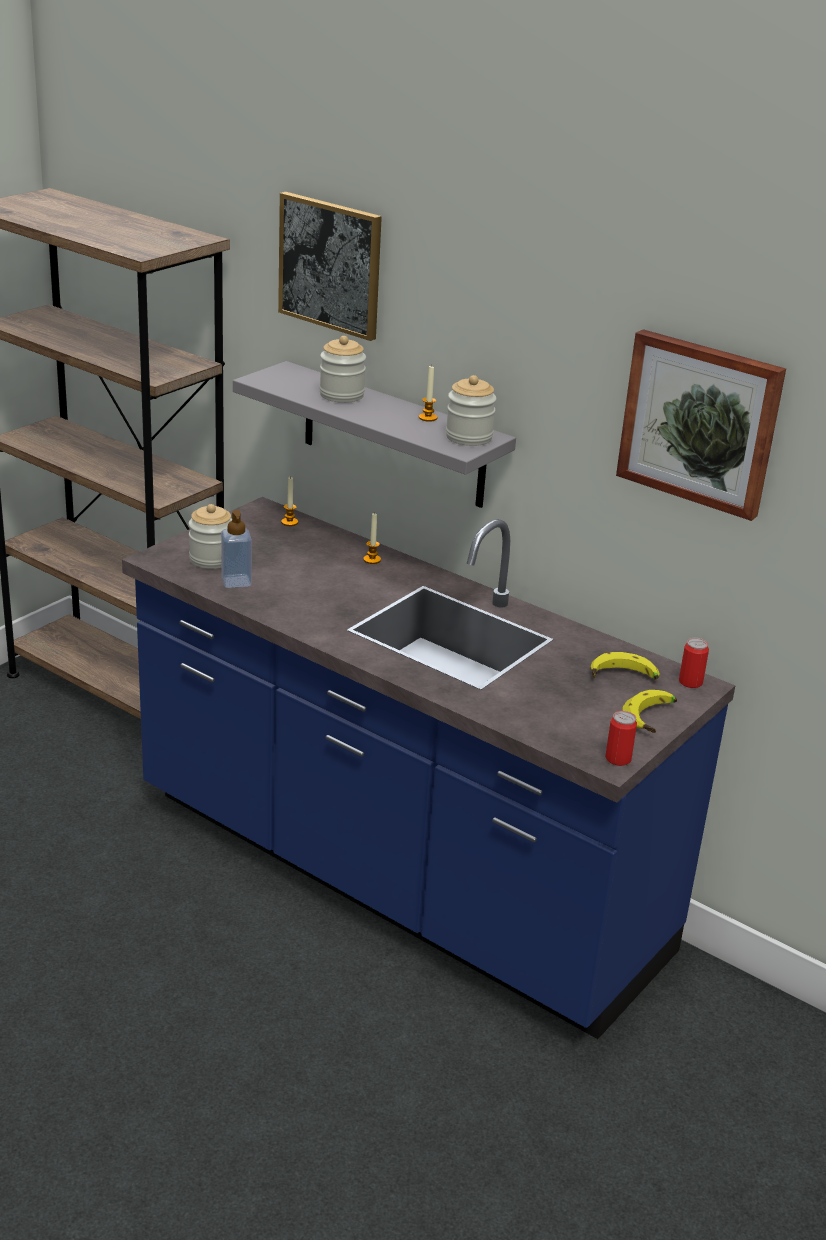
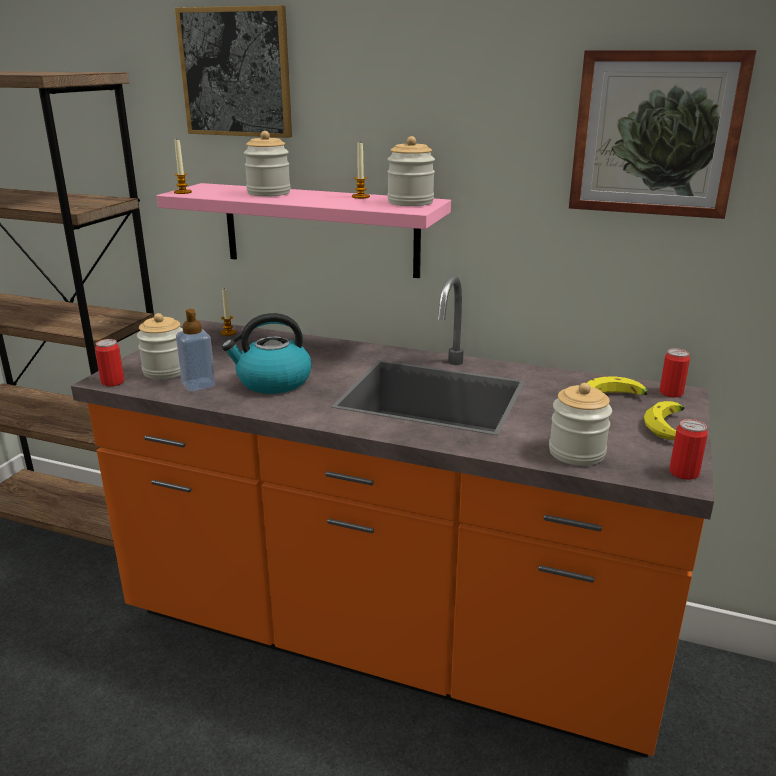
camera: 15 degrees left, 5 degrees down
(160, 563) = (113, 382): none -> can
(306, 592) = (273, 382): none -> kettle
(372, 560) = (319, 348): candle -> candle (182, 192)
(393, 435) = (320, 230): grey shelf -> pink shelf
(396, 878) = (388, 639): blue counter -> orange counter
(538, 721) = (576, 452): none -> jar

